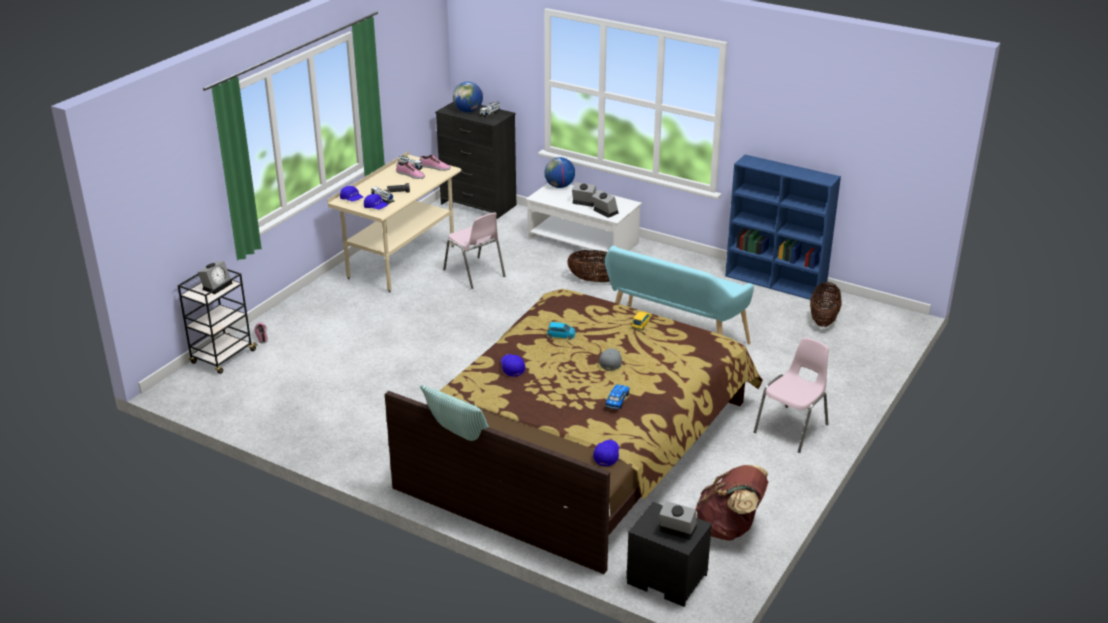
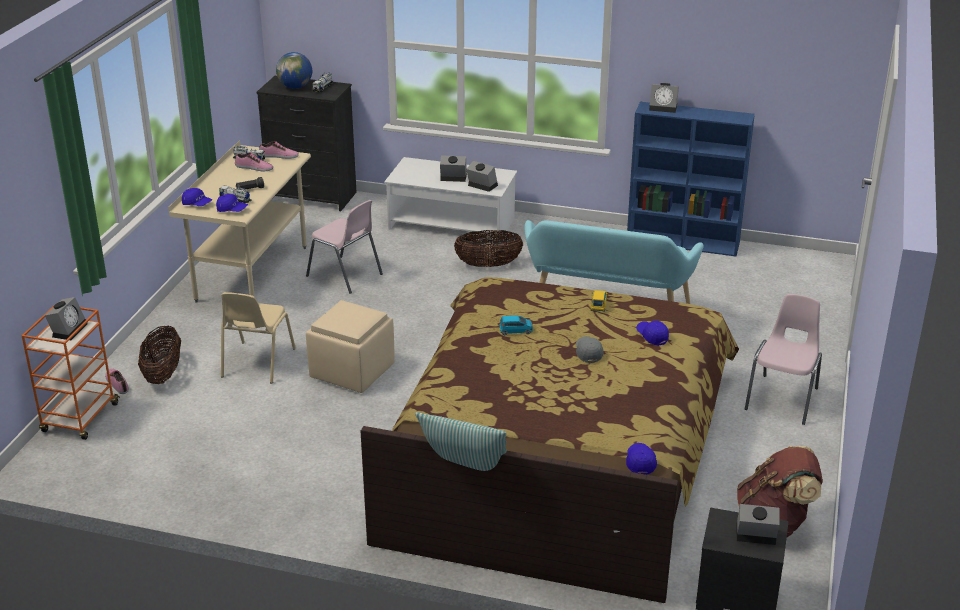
camera: 15 degrees left, 0 degrees up
(223, 357) = (80, 419): black cart -> orange cart
(373, 334) = (257, 363): none -> beige chair
(443, 352) = (351, 371): none -> beige ottoman
(512, 368) = (479, 377): blue cap -> blue cap (652, 336)
(559, 186) = (416, 163): globe -> none
(617, 401) = (619, 396): toy car -> none
(762, 162) = (664, 107): none -> alarm clock
(823, 319) = (753, 275): basket -> basket (163, 374)

